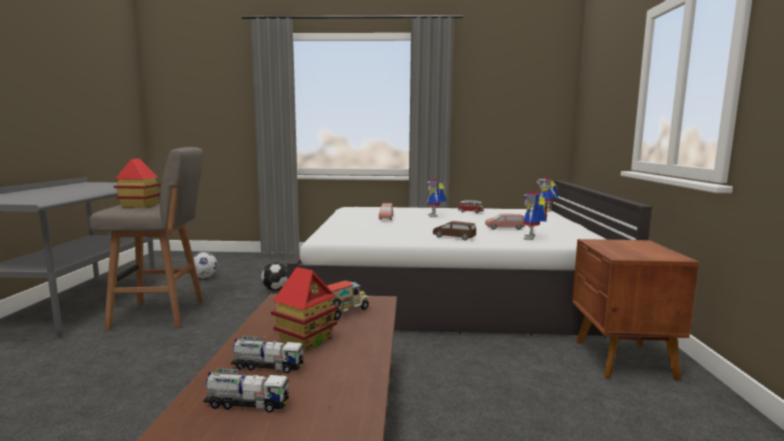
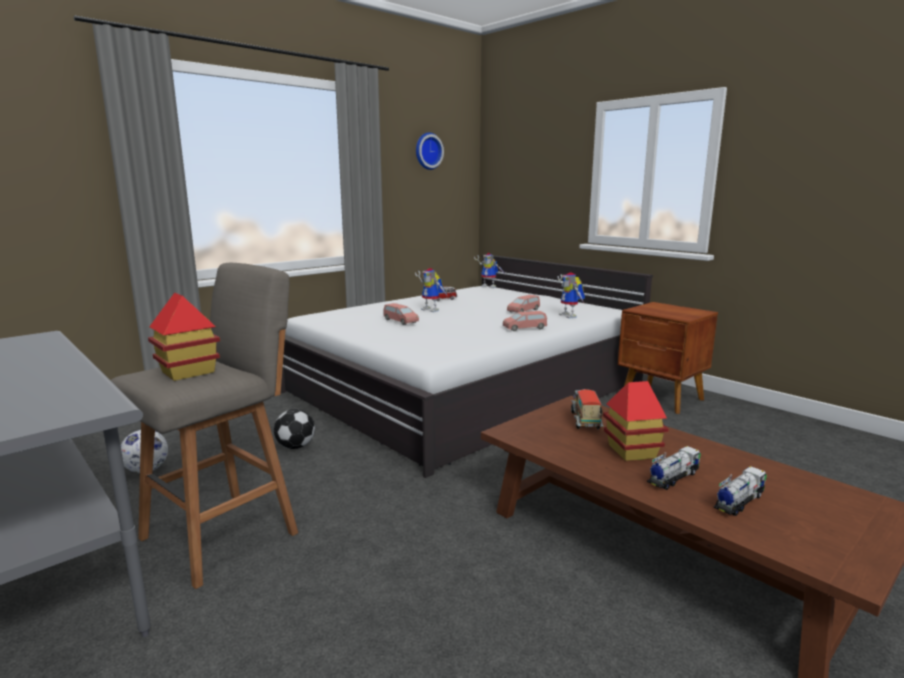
camera: 45 degrees left, 5 degrees up
(454, 237) = (524, 328): brown toy car -> pink toy car
(510, 83) = (427, 151): none -> wall clock

